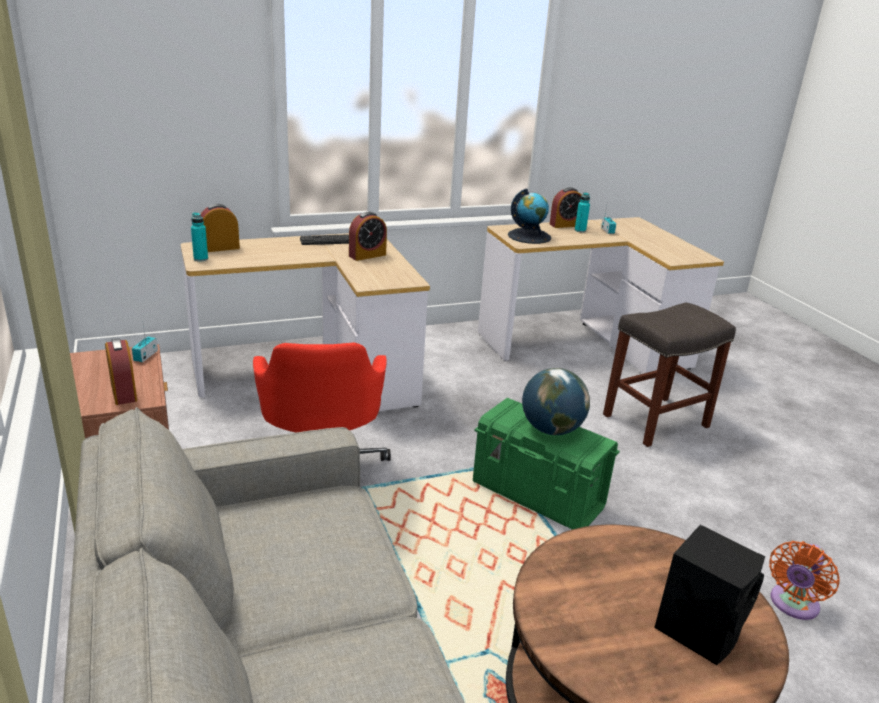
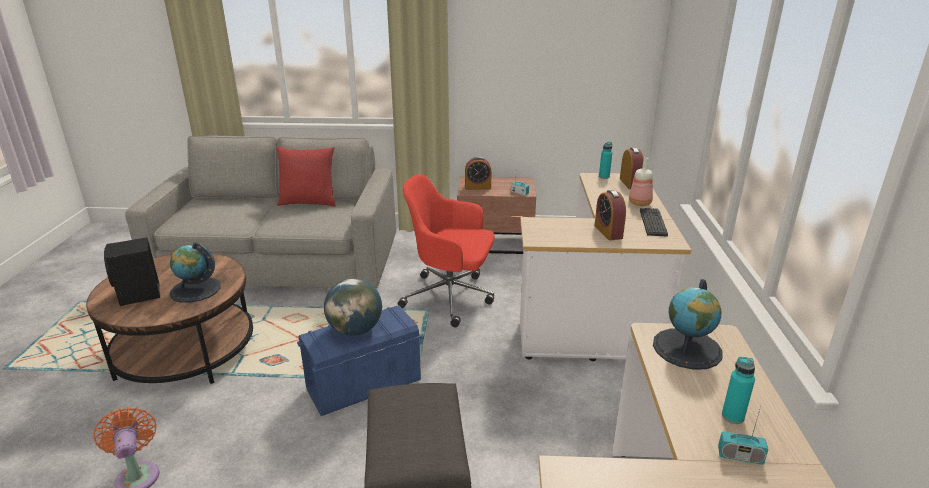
camera: 115 degrees right, 0 degrees up
(238, 577) = (308, 202): none -> red pillow
(282, 244) = (640, 203): none -> bottle
(538, 496) = (363, 385): green storage box -> blue storage box
(565, 225) = (764, 410): alarm clock -> none
(627, 570) = (195, 290): none -> globe

